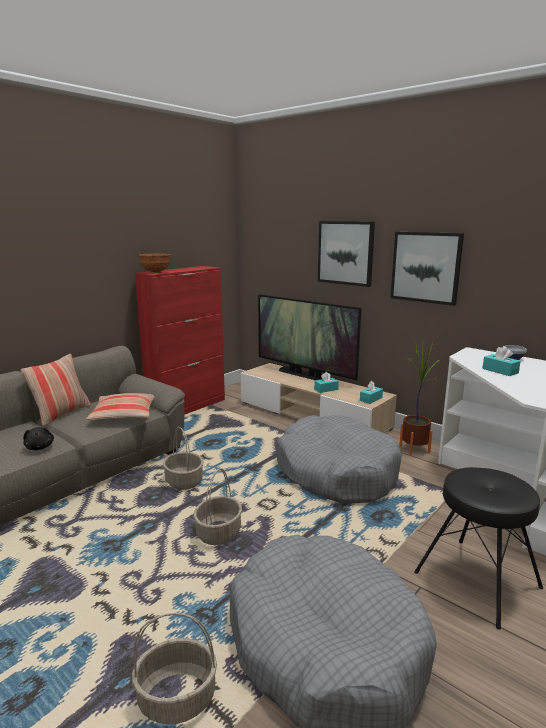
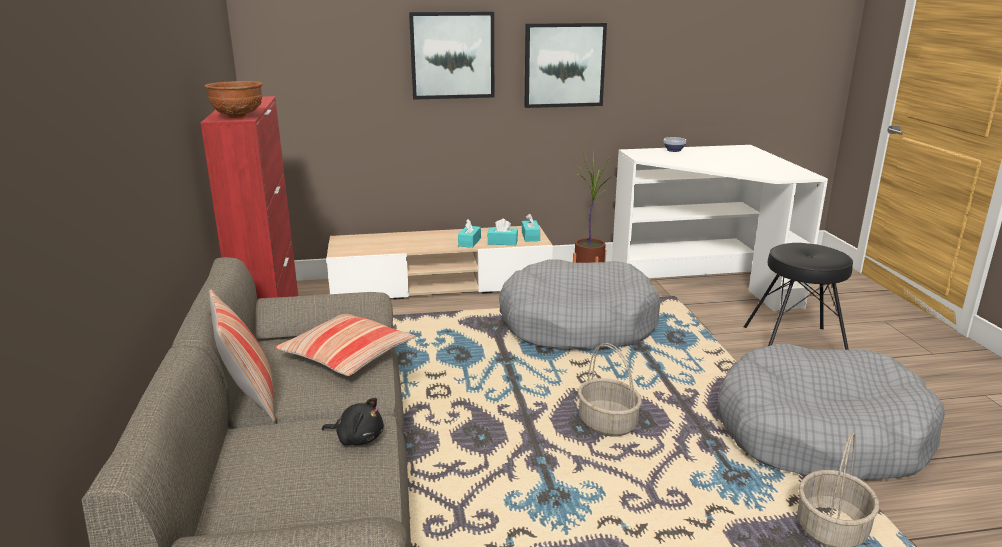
camera: 50 degrees left, 5 degrees up
(183, 481) = (471, 407): basket -> none
(305, 375) = (410, 235): television -> none
(500, 371) = (698, 162): turquoise tissue box -> turquoise tissue box (502, 242)

